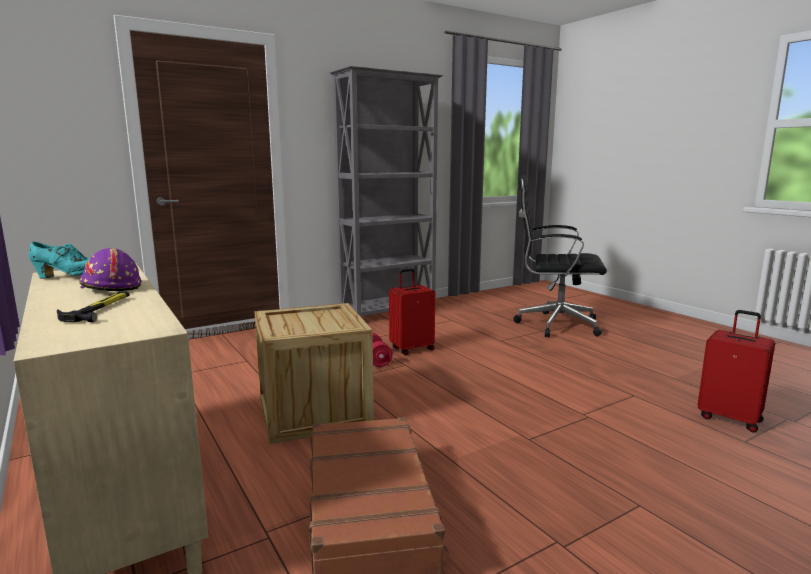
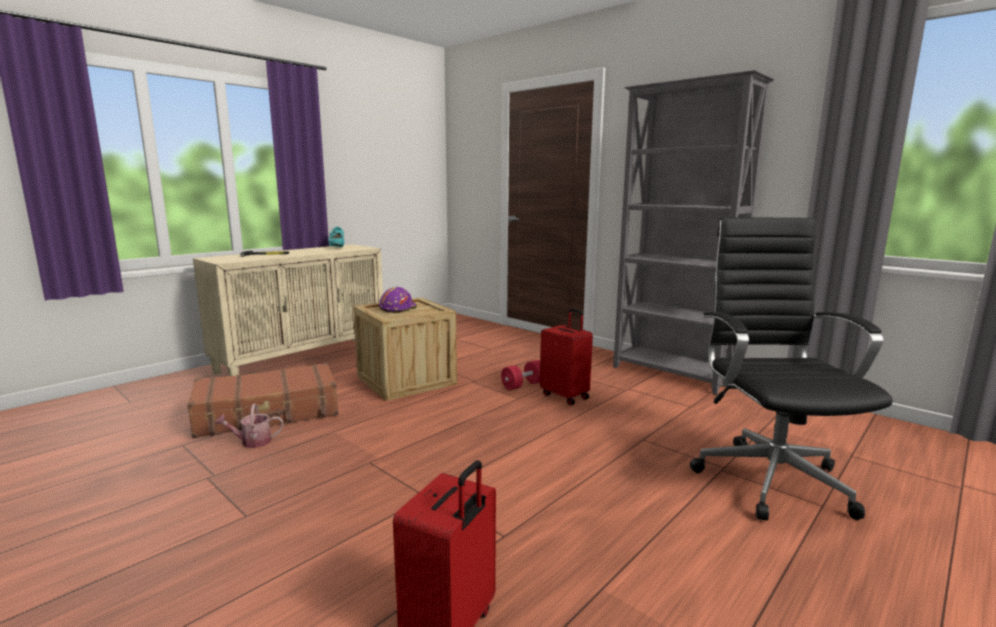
camera: 75 degrees right, 0 degrees up
(110, 287) = (312, 251): purple hard hat -> purple hard hat (397, 308)
(466, 520) = (252, 442): none -> watering can

